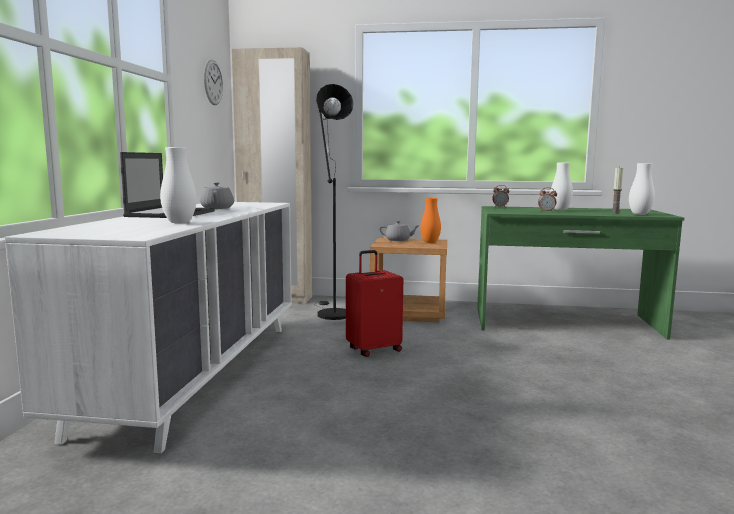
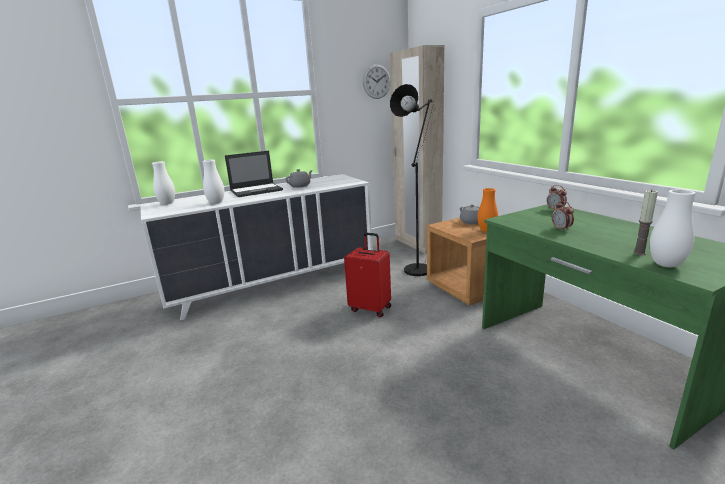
camera: 55 degrees right, 10 degrees up
(560, 210) = (601, 228): white vase -> white vase (167, 203)

